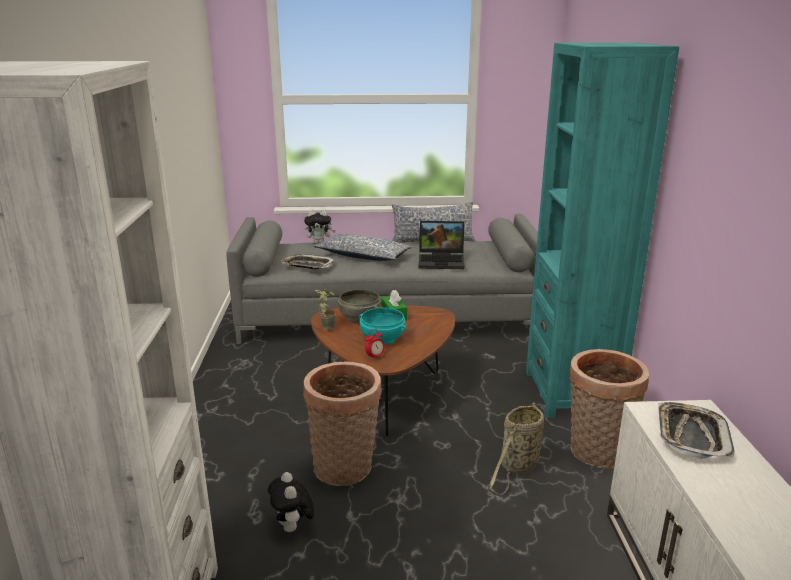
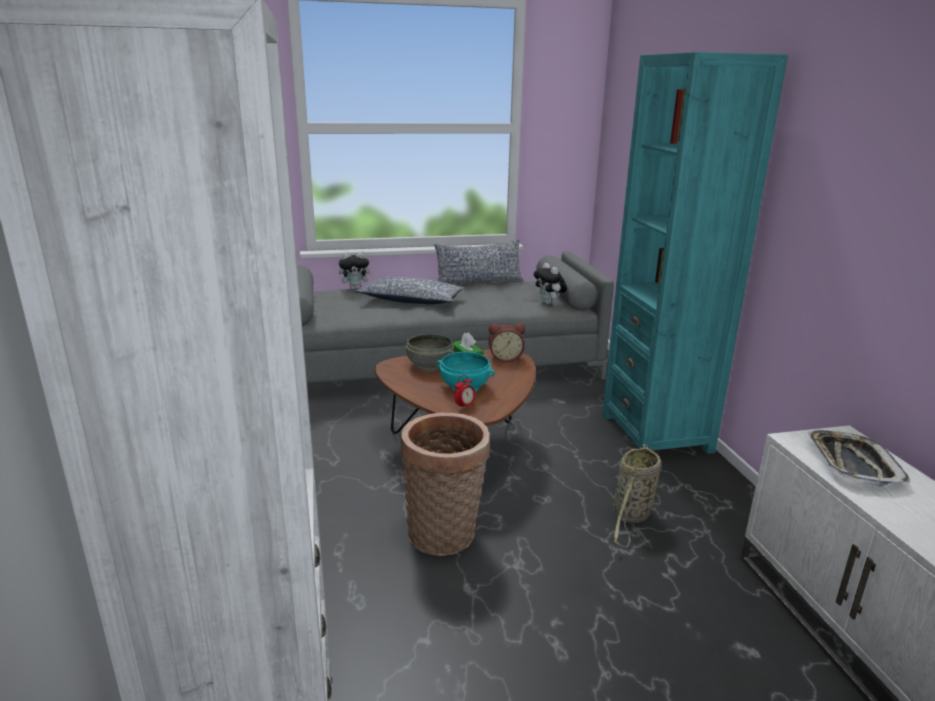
camera: 10 degrees left, 0 degrees up
(293, 528) = (406, 610): plush toy -> plush toy (549, 303)
(308, 265) = (353, 312): tray -> none
(325, 327) = (395, 378): potted plant -> none
(430, 314) = (505, 358): none -> alarm clock
(442, 261) = (499, 302): laptop -> none
(597, 454) = (706, 494): basket -> none

